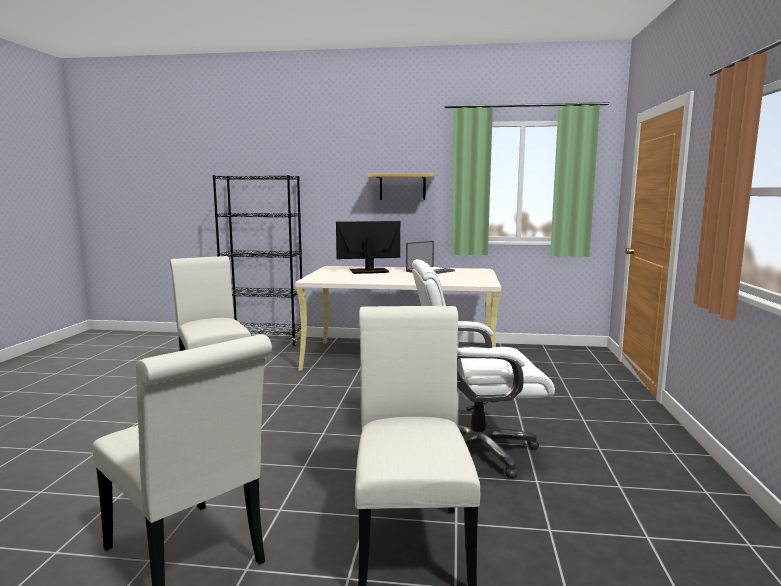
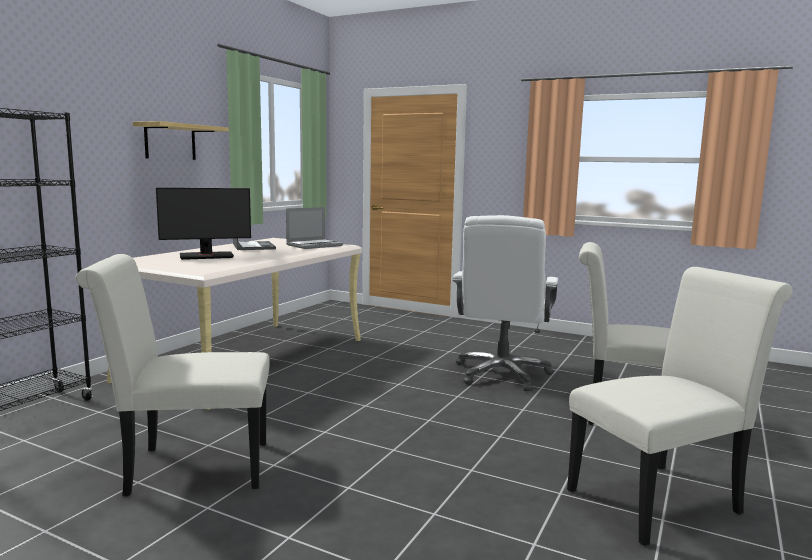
camera: 70 degrees left, 0 degrees up
(369, 271) = (206, 256): monitor -> monitor turned 120 degrees counterclockwise
(466, 277) = (314, 245): none -> laptop

